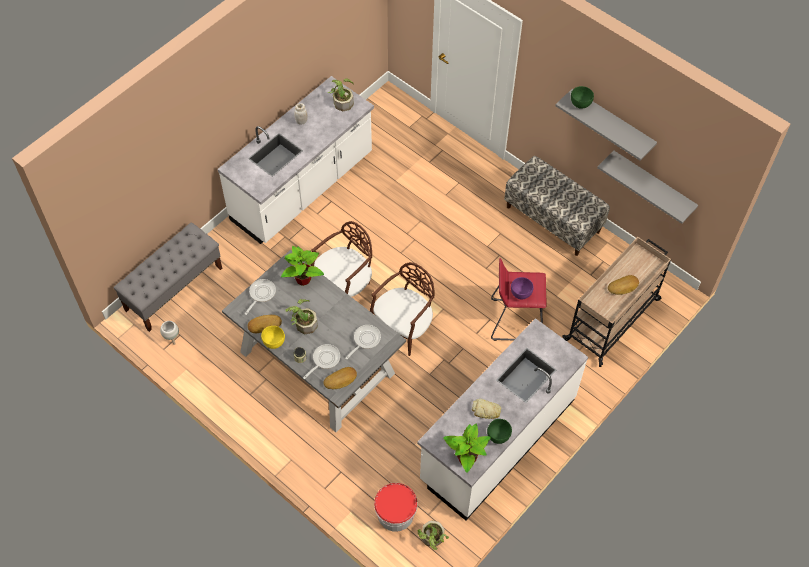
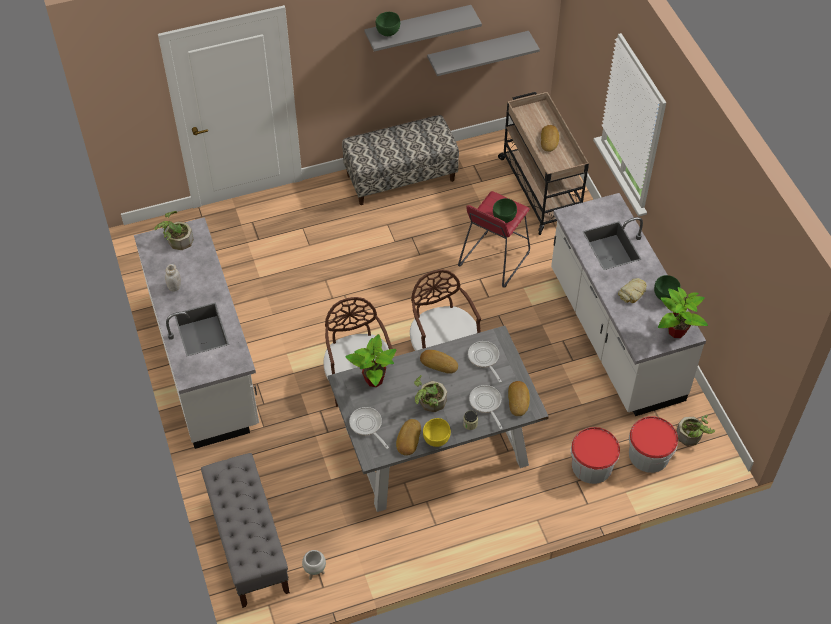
camera: 60 degrees left, 5 degrees down
(343, 312) = (439, 363): none -> bread
(361, 477) = (592, 465): none -> bucket
(521, 294) = (504, 218): purple bowl -> green bowl

